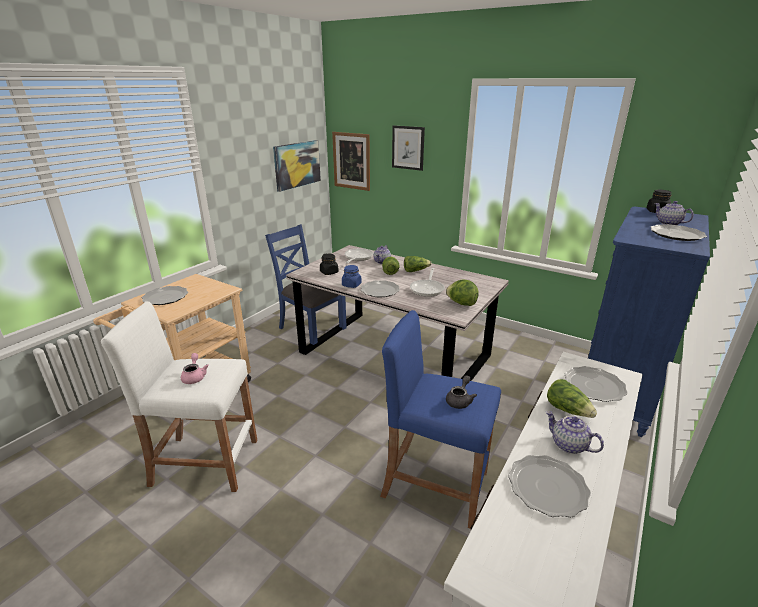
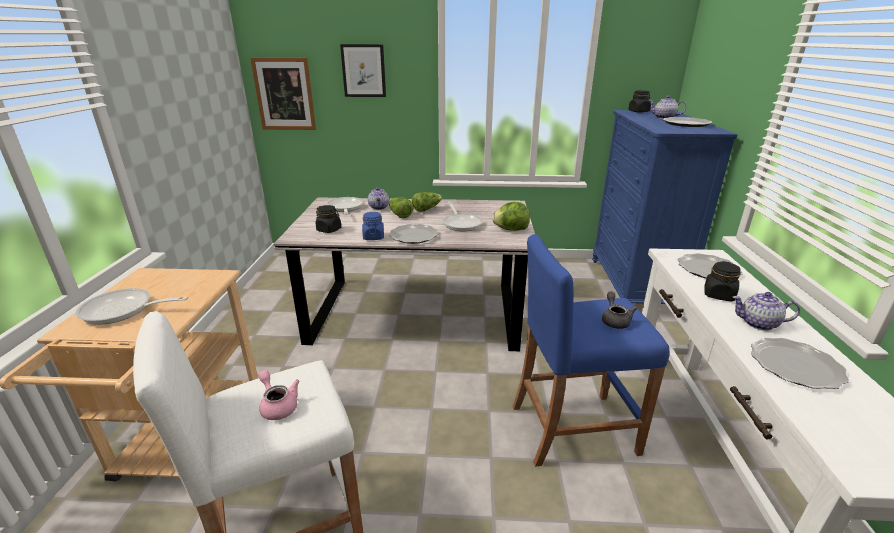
camera: 30 degrees left, 0 degrees up
(165, 297) = (123, 310): plate -> frying pan
(297, 164) = (217, 101): picture -> none
(311, 328) = (293, 312): blue chair -> none
(568, 410) = (718, 295): lettuce -> black jar

